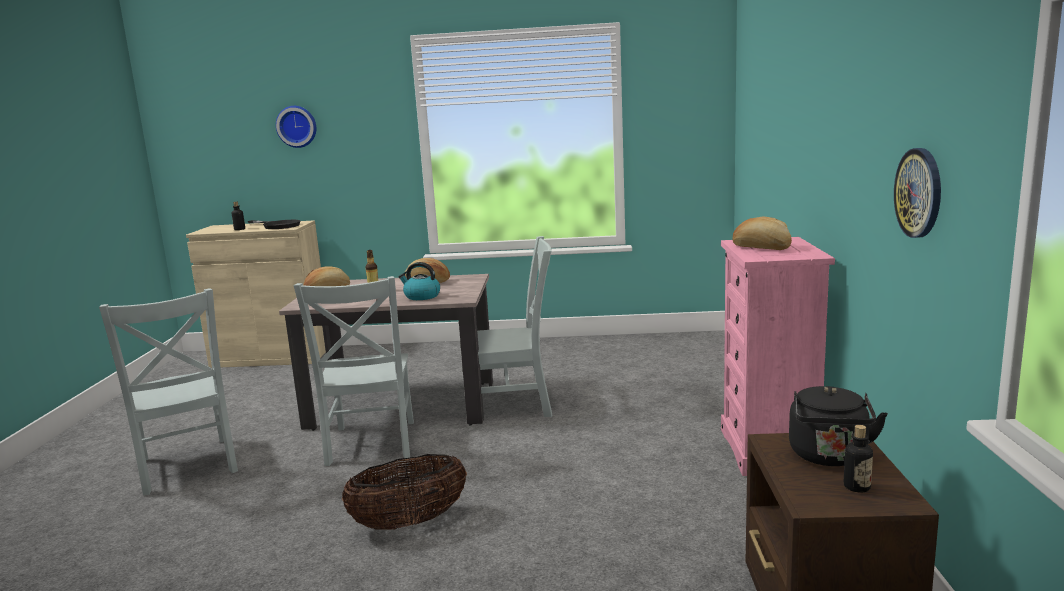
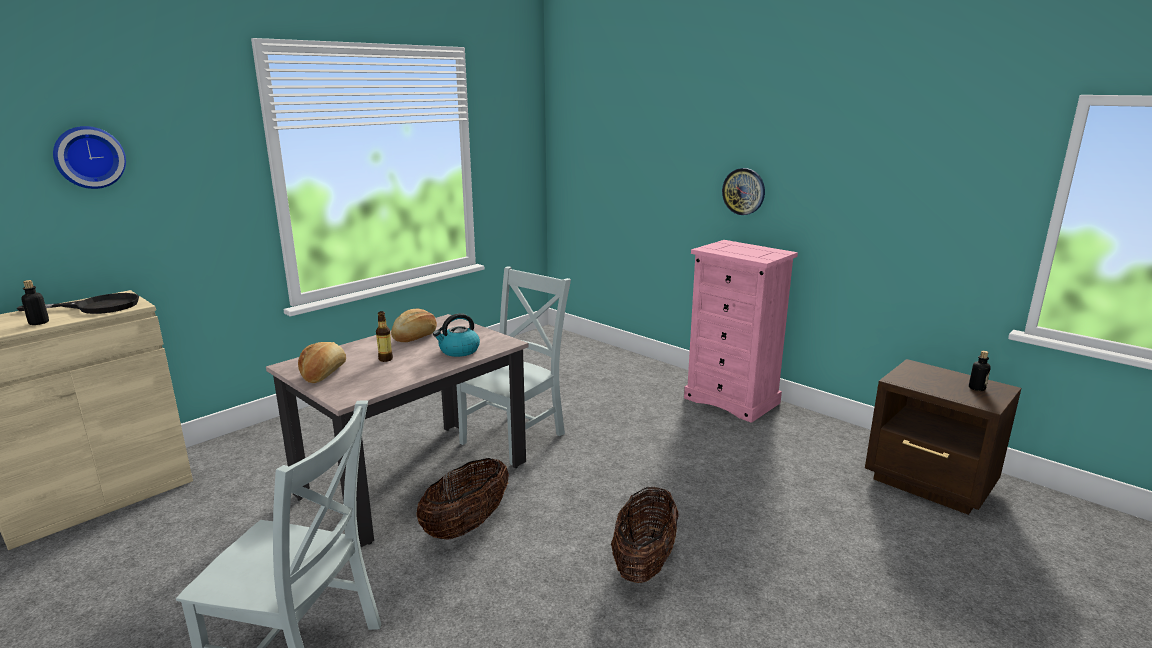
camera: 50 degrees left, 5 degrees up
(371, 445) = (466, 525): grey chair -> basket
(761, 248) = (738, 251): bread -> none
(829, 457) = (934, 378): black kettle -> none
(919, 193) = (923, 205): wall clock -> wall clock (744, 191)

